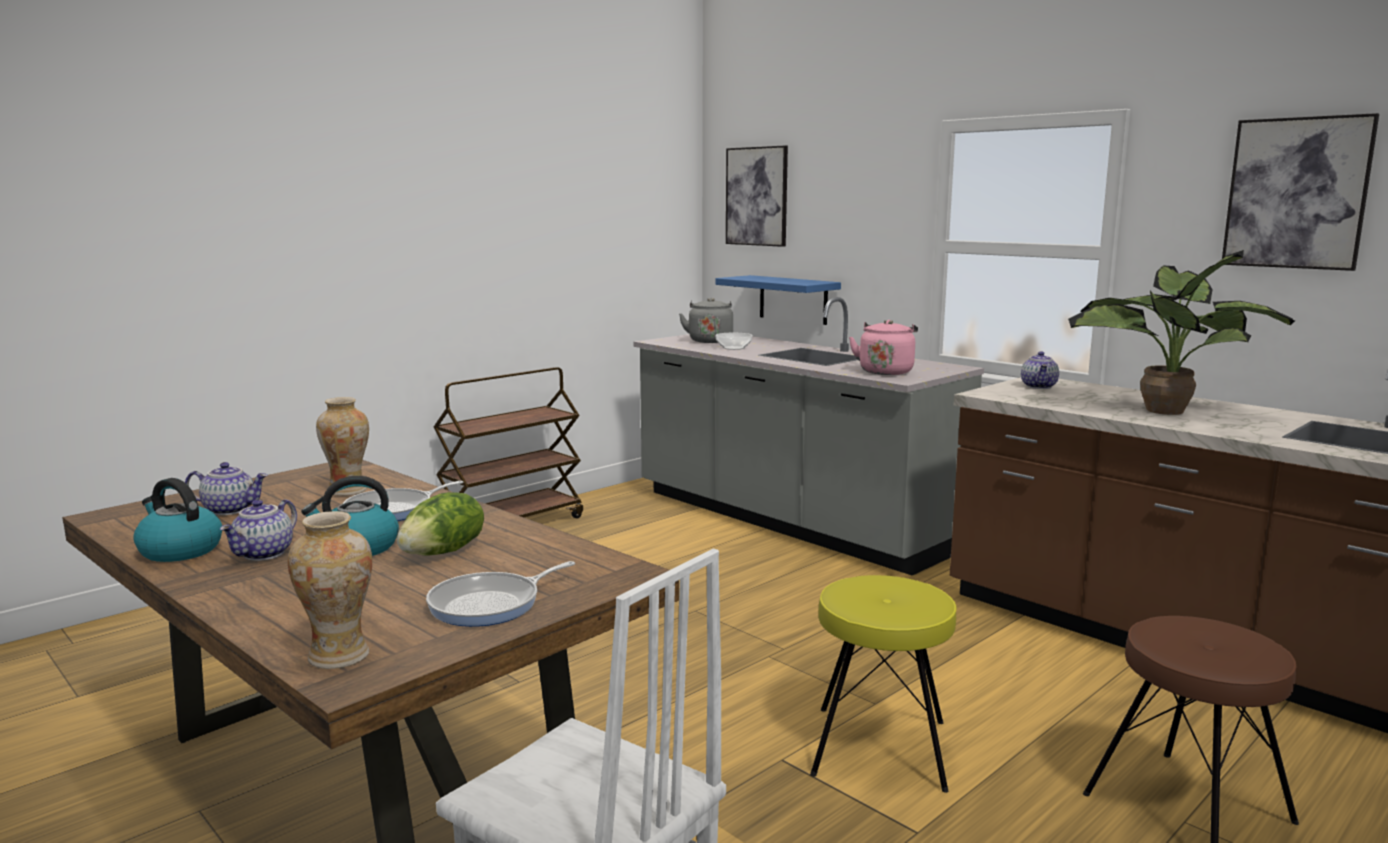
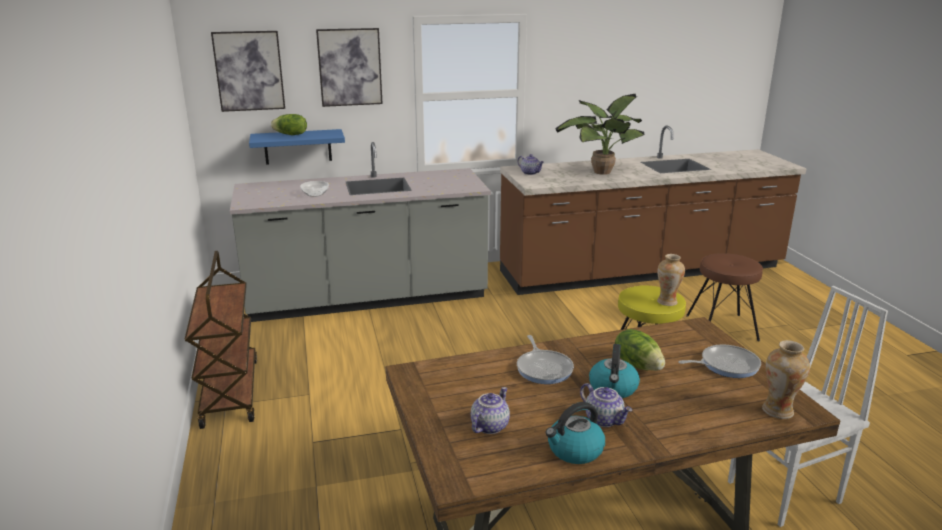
camera: 60 degrees left, 10 degrees up
(347, 491) = (481, 378): vase -> vase (667, 302)
(490, 605) = (726, 365): frying pan -> frying pan turned 90 degrees counterclockwise
(710, 340) = (274, 193): grey kettle -> none
(773, 279) = (291, 135): none -> lettuce
(886, 371) = (449, 185): pink kettle -> none
(1296, 193) = (604, 57): picture -> picture (350, 67)

